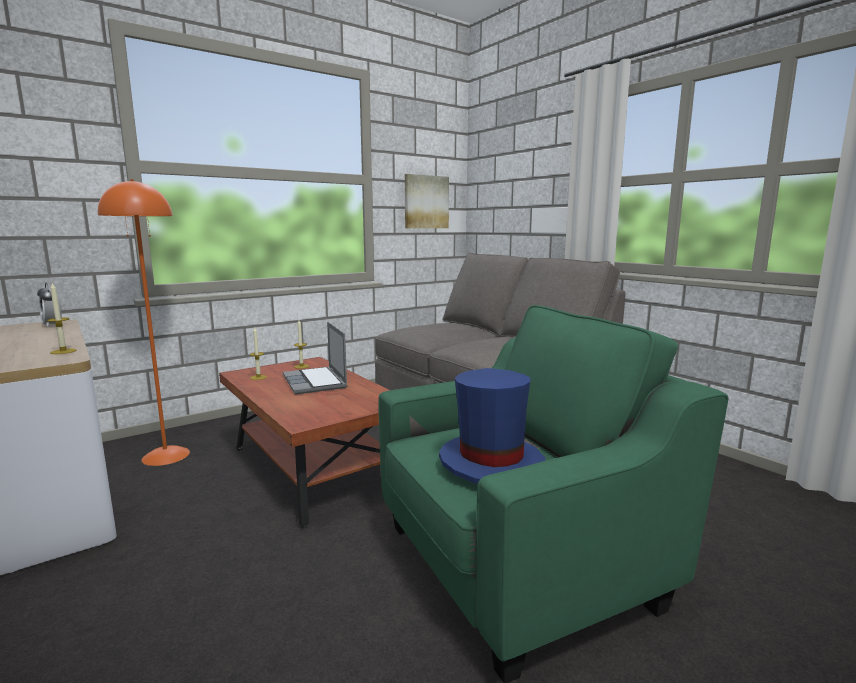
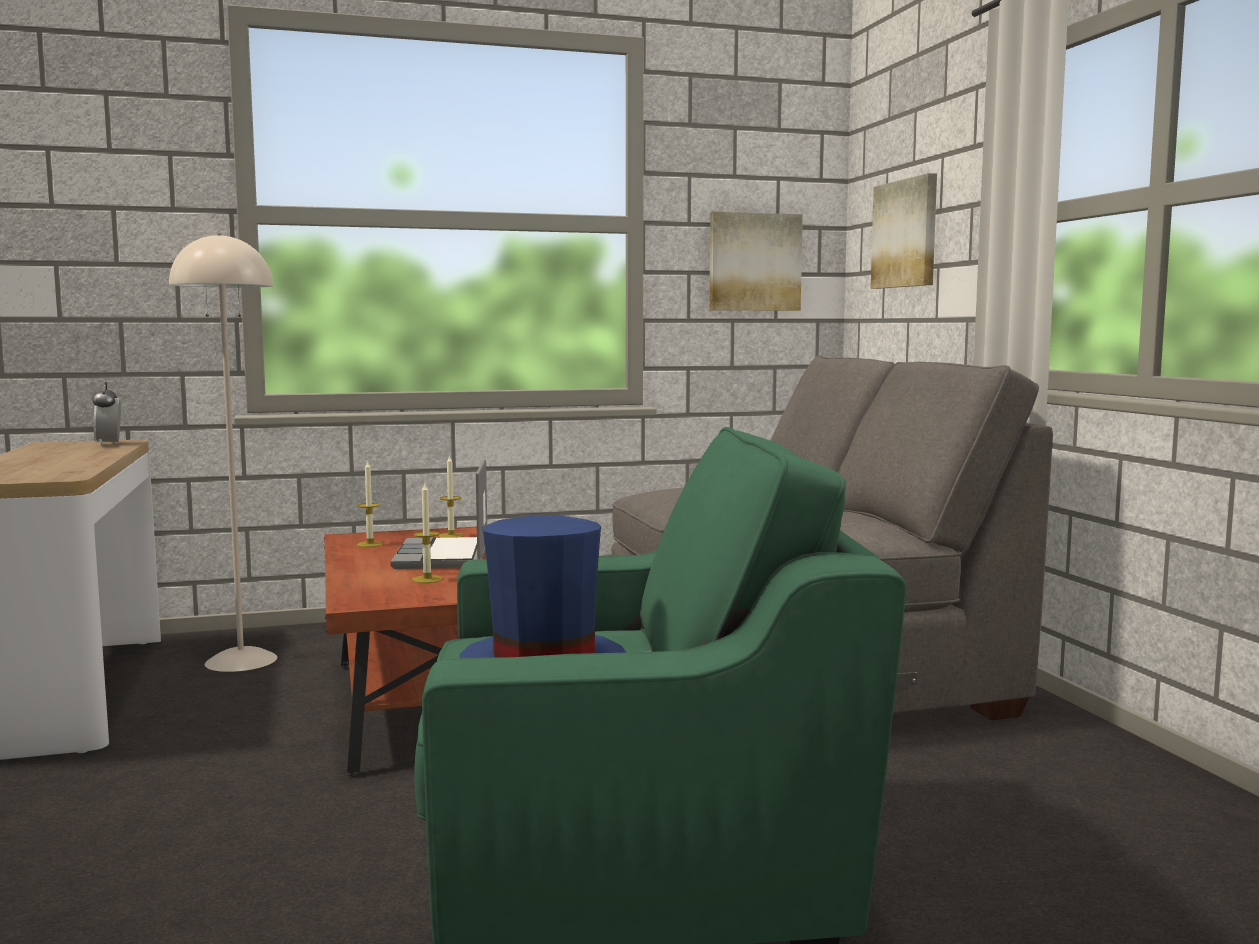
camera: 20 degrees right, 5 degrees down
(63, 351) = (74, 470): candle -> candle (427, 579)
(166, 455) = (241, 660): orange floor lamp -> beige floor lamp
(510, 189) = (906, 234): none -> picture

